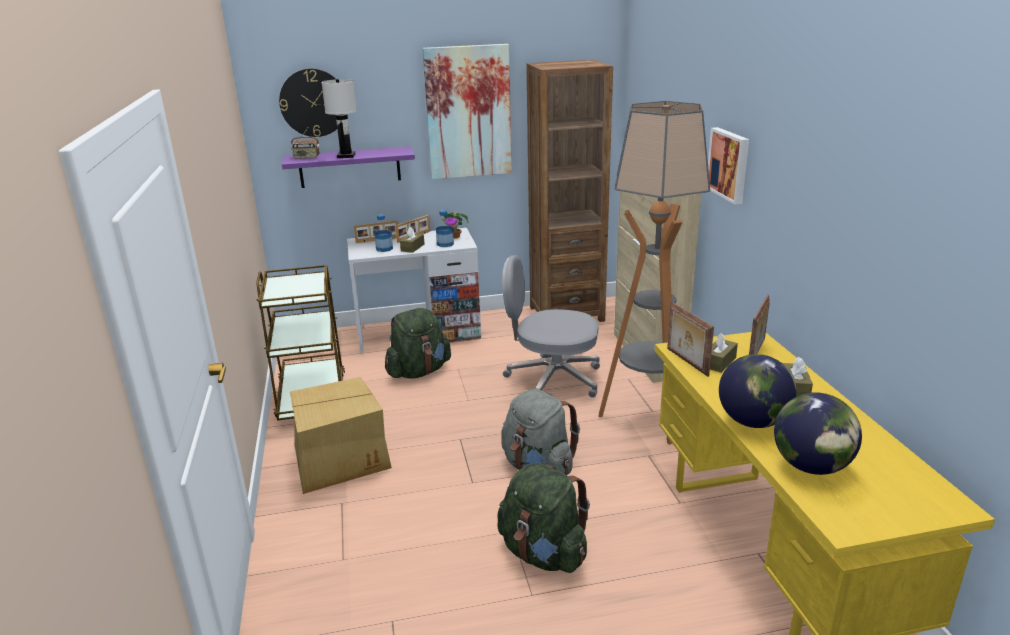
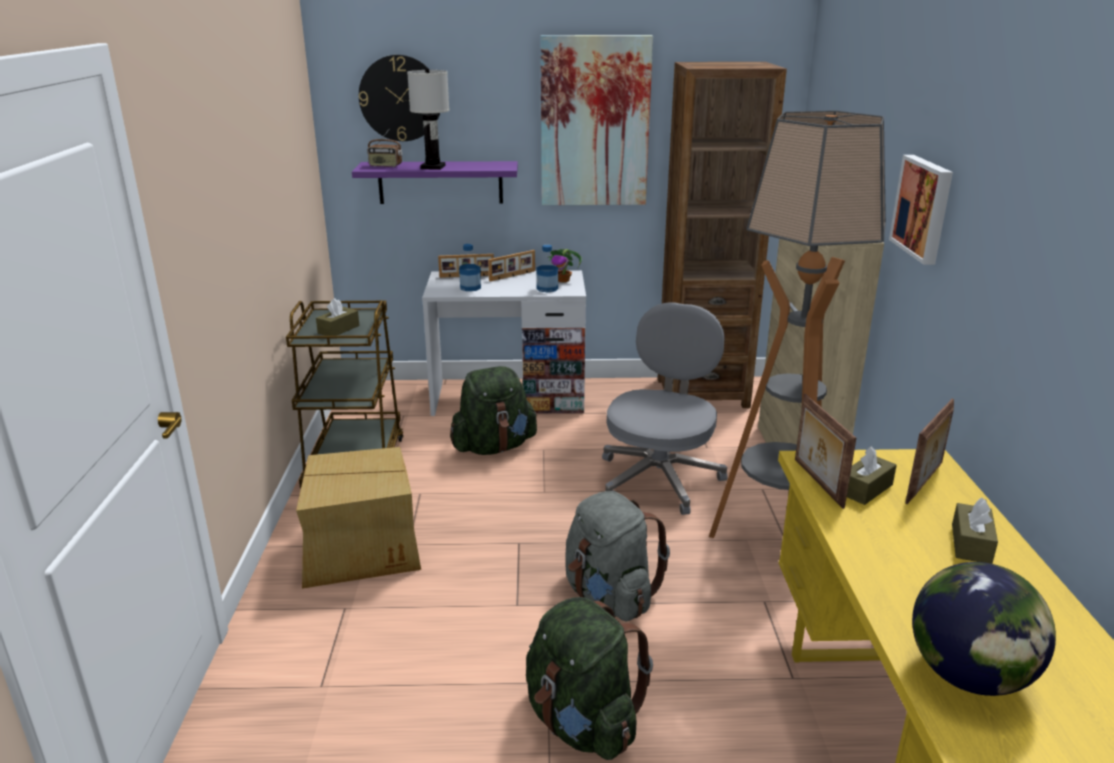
camera: 10 degrees right, 0 degrees up
(412, 247) = (505, 289): brown tissue box -> brown tissue box (338, 329)
(552, 379) = (660, 477): grey office chair -> grey office chair turned 90 degrees clockwise
(753, 421) = (893, 588): globe -> none

